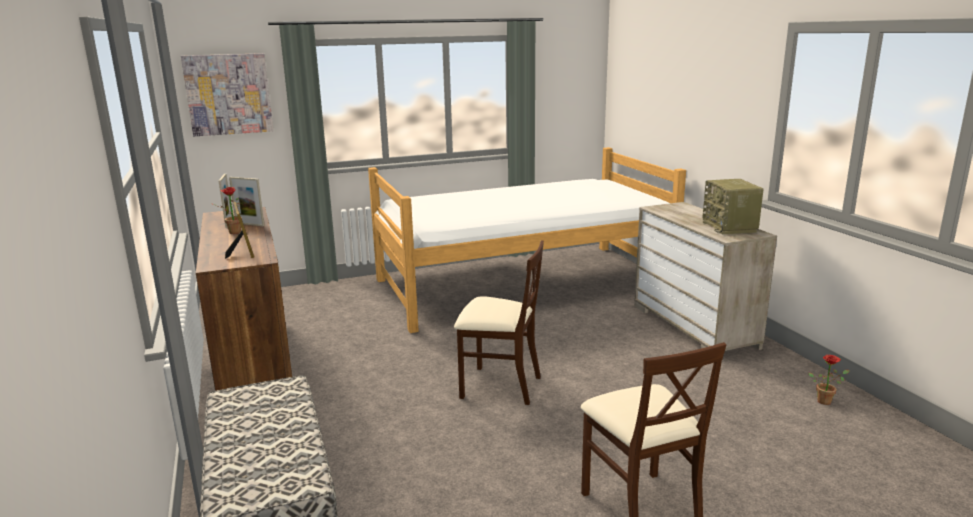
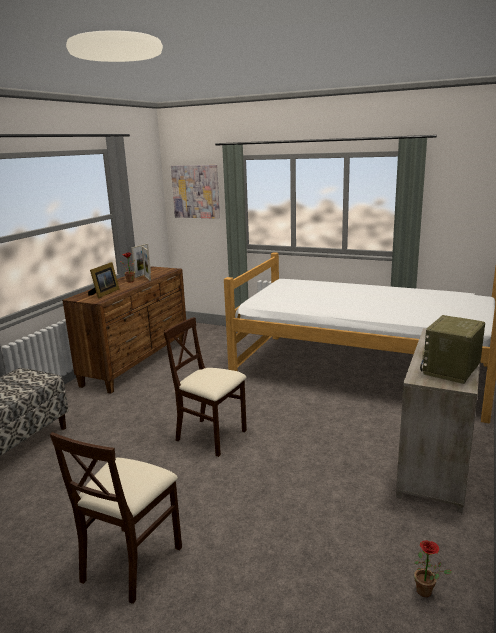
camera: 45 degrees right, 0 degrees up
(500, 386) = (211, 436): beige chair -> beige chair turned 150 degrees clockwise

